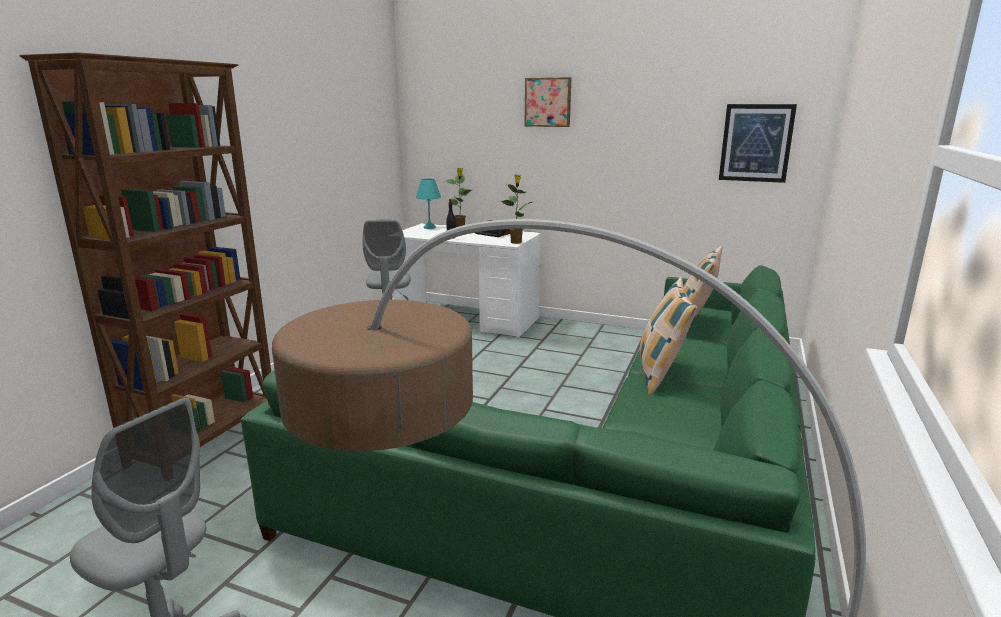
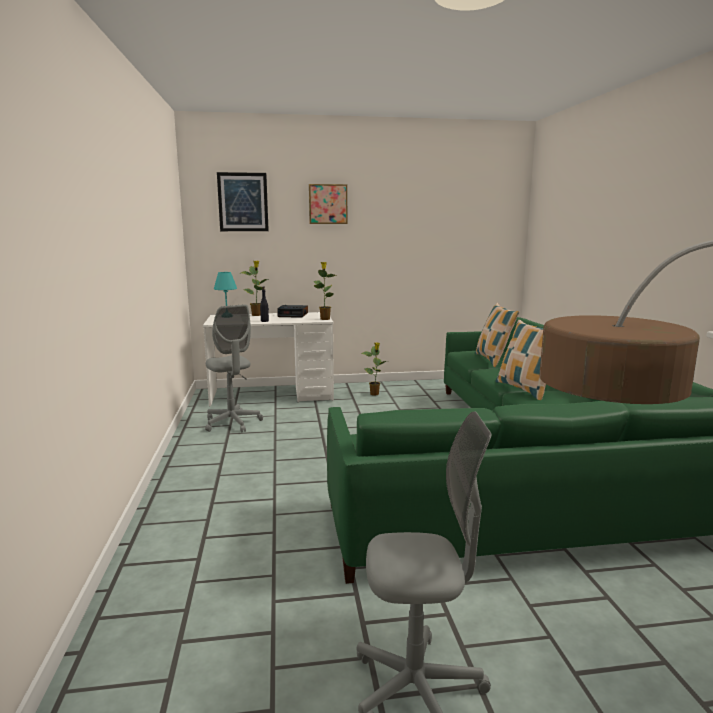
camera: 30 degrees left, 5 degrees down
(208, 436) = (166, 532): brown bookcase -> none
(574, 339) = (375, 394): none -> potted plant
(756, 143) = (481, 233): picture -> picture (243, 202)

